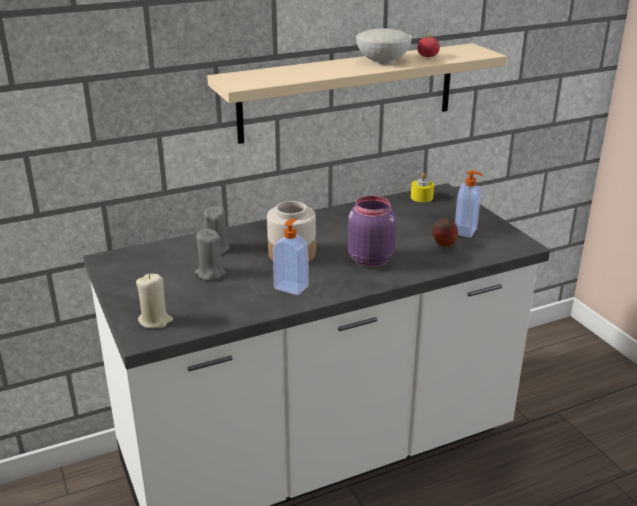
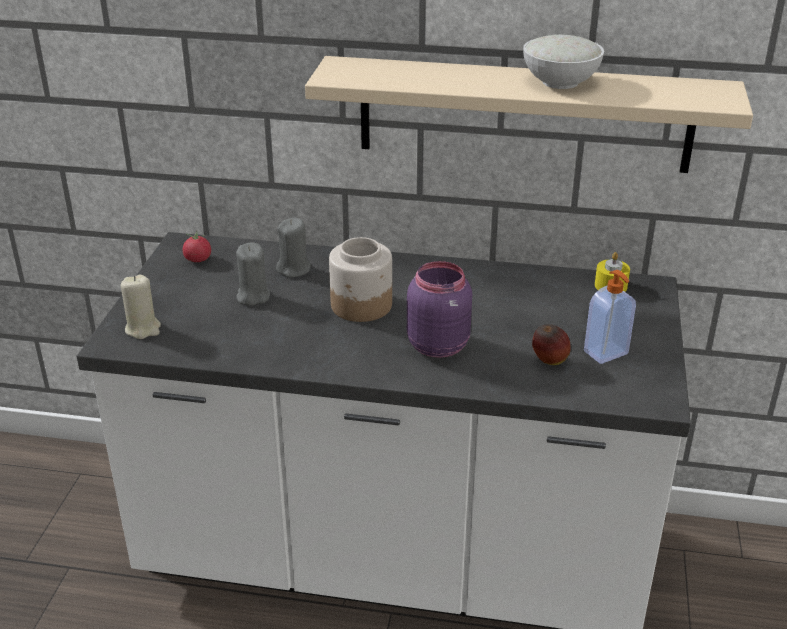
camera: 35 degrees right, 5 degrees up
(291, 287) = (311, 345): soap dispenser -> none
(427, 56) = (632, 89): tomato -> tomato (198, 259)

